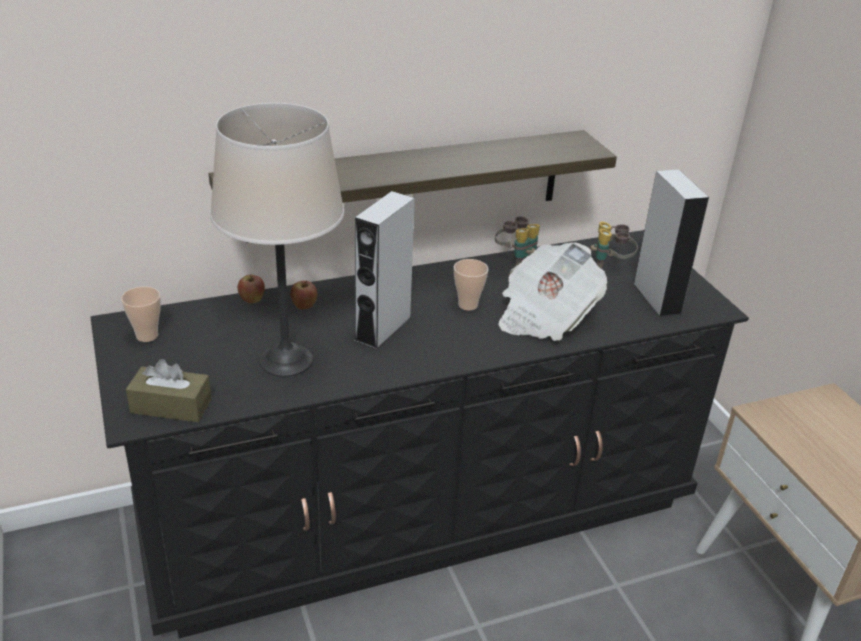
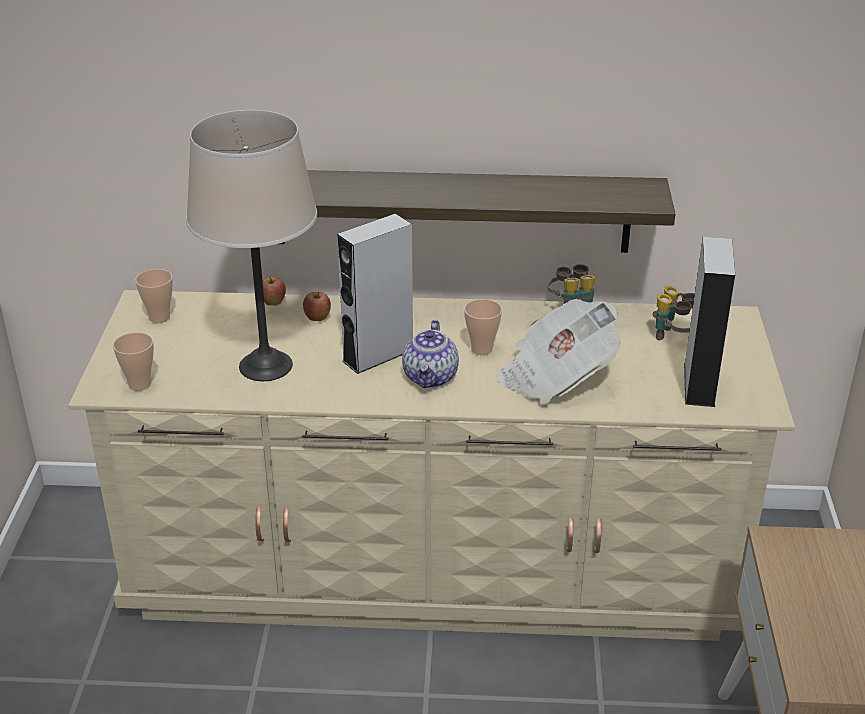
camera: 25 degrees right, 0 degrees up
(171, 406) = (139, 384): brown tissue box -> cup
(419, 510) = (432, 567): black dresser -> beige dresser
(443, 338) = (431, 377): none -> teapot

